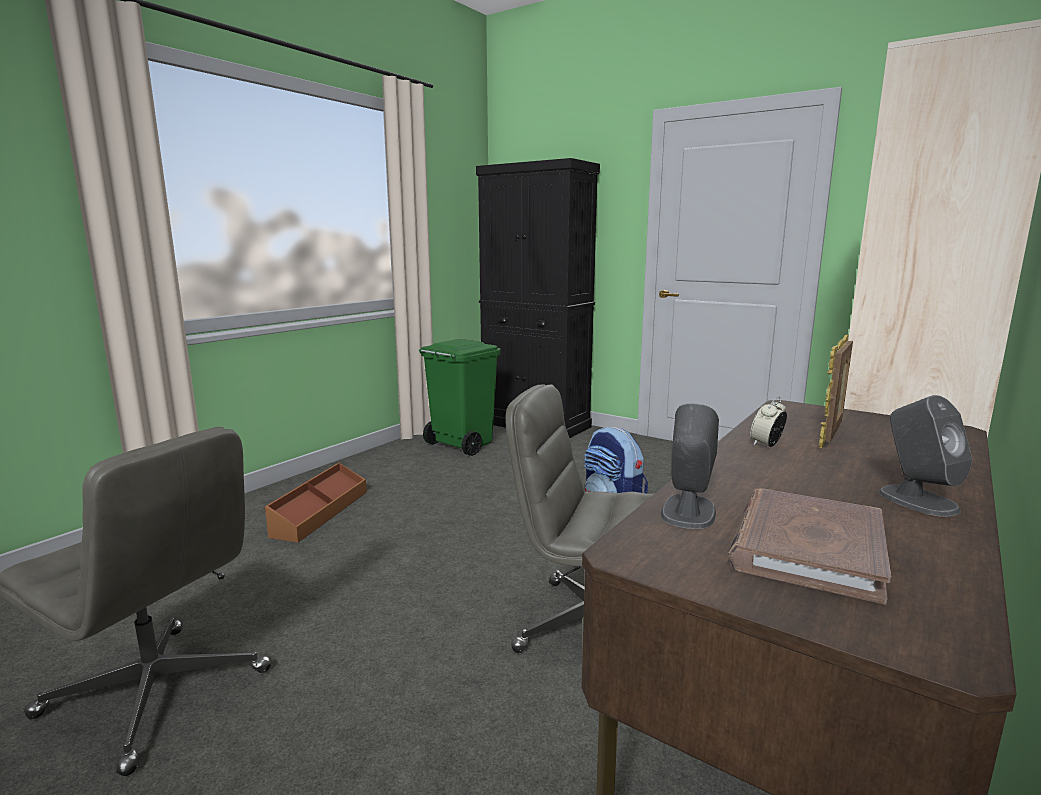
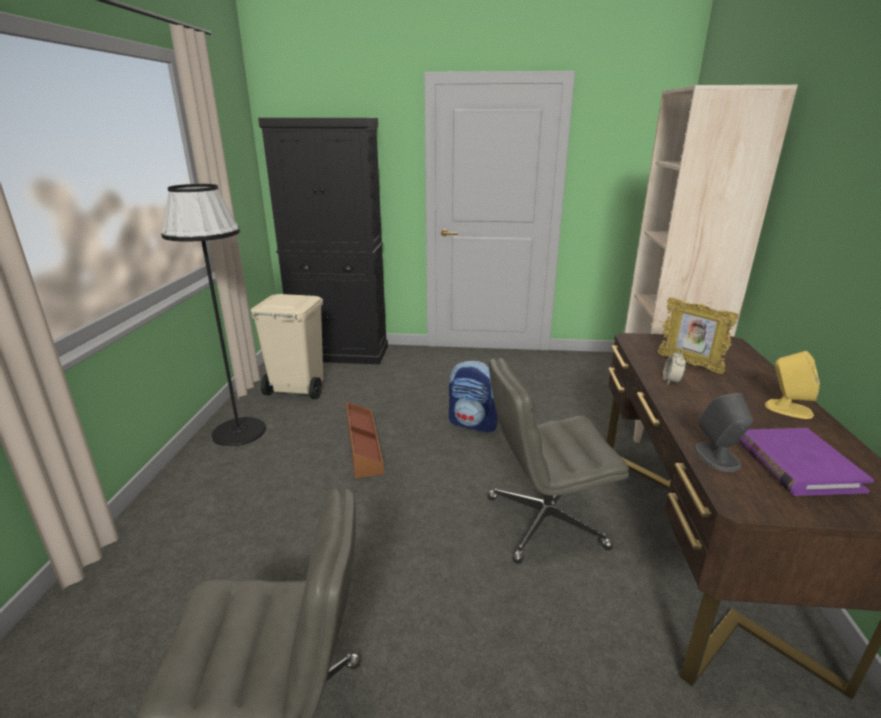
camera: 30 degrees left, 10 degrees up
(320, 513) = (237, 499): brown storage box -> brown storage box (363, 446)
(376, 465) = (239, 431): none -> black floor lamp
(461, 445) = (297, 389): green trash can -> beige trash can
(807, 548) = (797, 465): brown book -> purple book
(830, 436) = (689, 364): picture frame -> picture frame turned 45 degrees counterclockwise
(916, 500) = (787, 409): grey speaker -> yellow speaker

